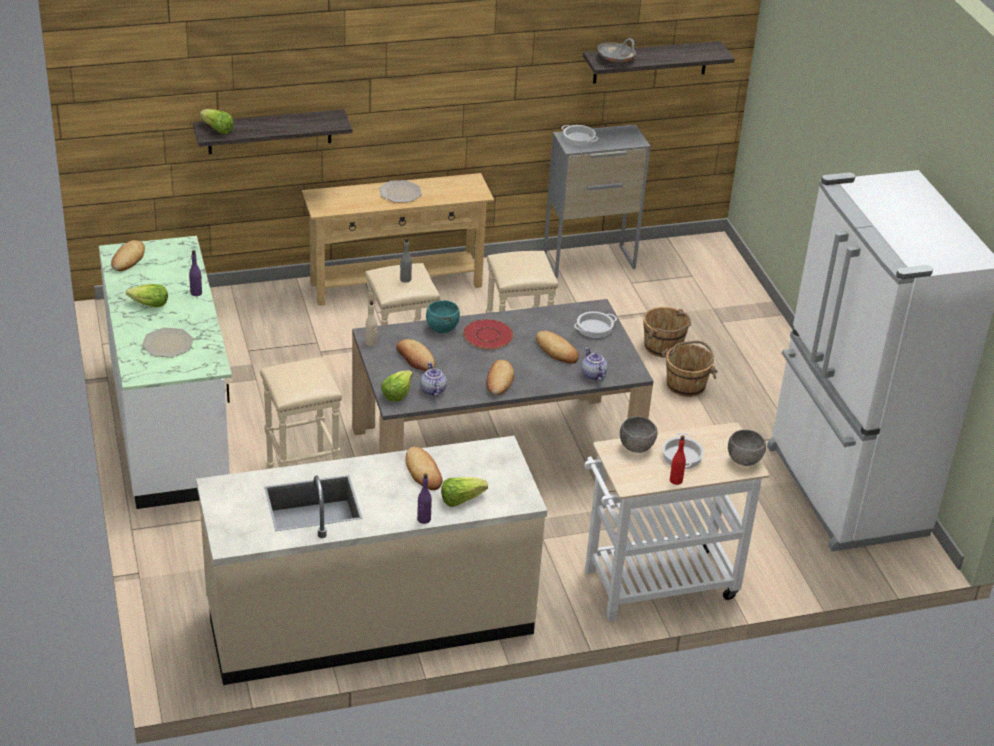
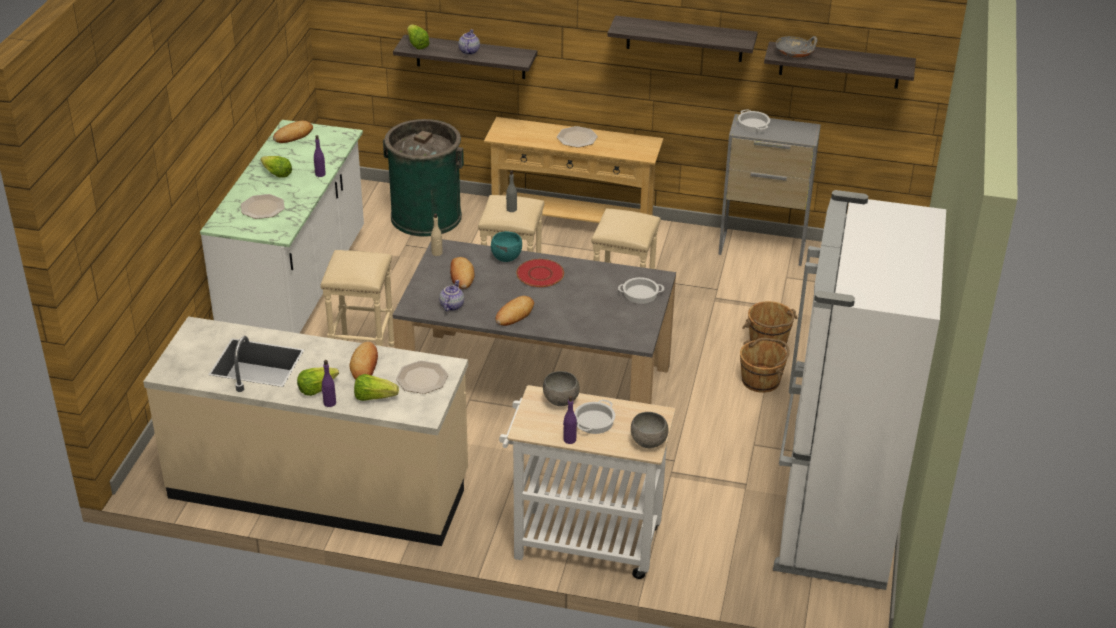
camera: 30 degrees right, 0 degrees up
(244, 315) = (426, 216): none -> green trash can
(397, 393) = (420, 299): lettuce -> lettuce (316, 388)
(489, 467) = (422, 378): none -> plate
(499, 66) = (684, 39): none -> shelf
(556, 350) = (588, 303): bread -> none
(592, 375) = (601, 332): teapot -> teapot (468, 51)
(675, 480) = (569, 439): red bottle -> purple bottle

